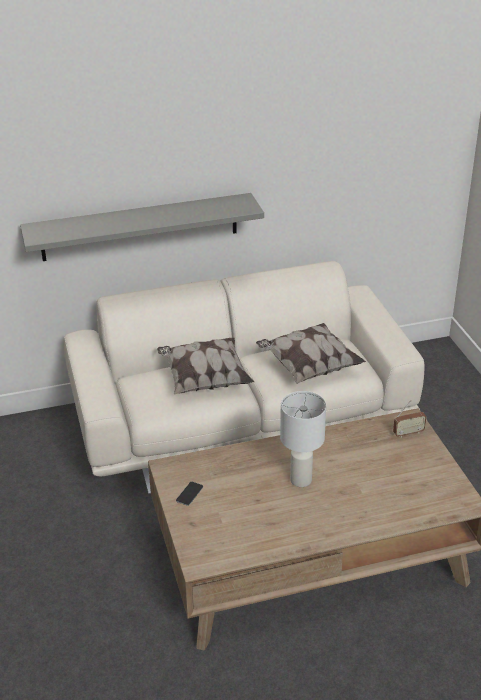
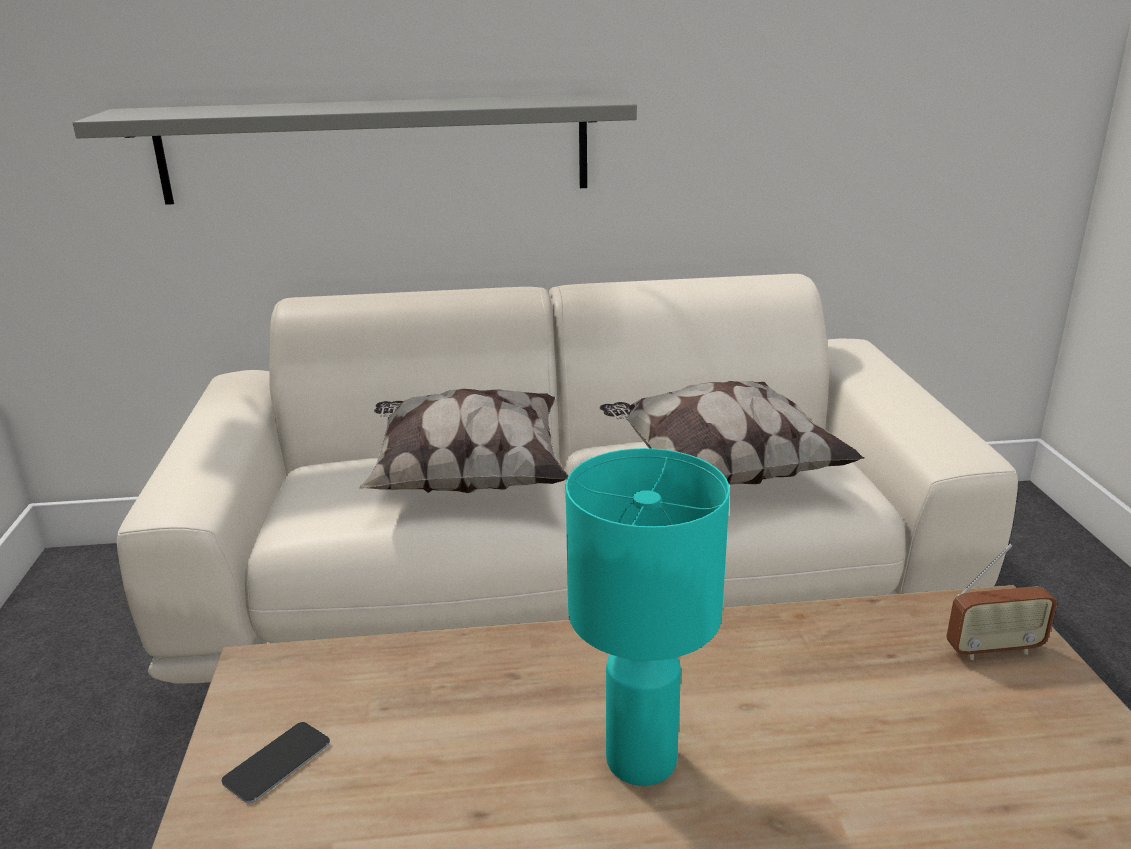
camera: 10 degrees right, 10 degrees down
(301, 479) = (643, 758): white table lamp -> turquoise table lamp

